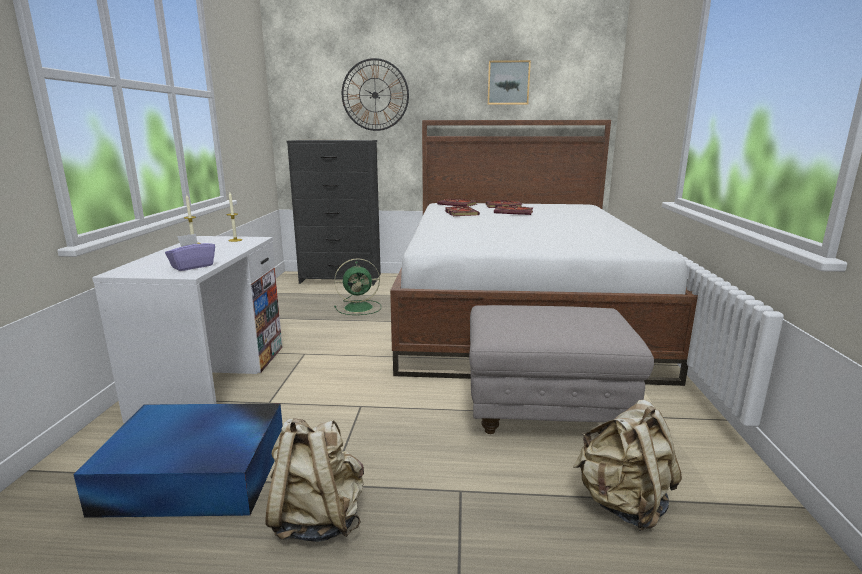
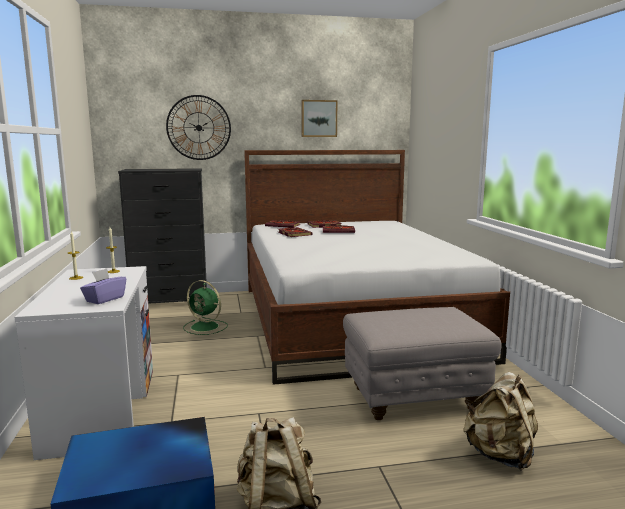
camera: 15 degrees left, 5 degrees down
(360, 307) = (206, 327): green fan -> green fan turned 60 degrees clockwise

